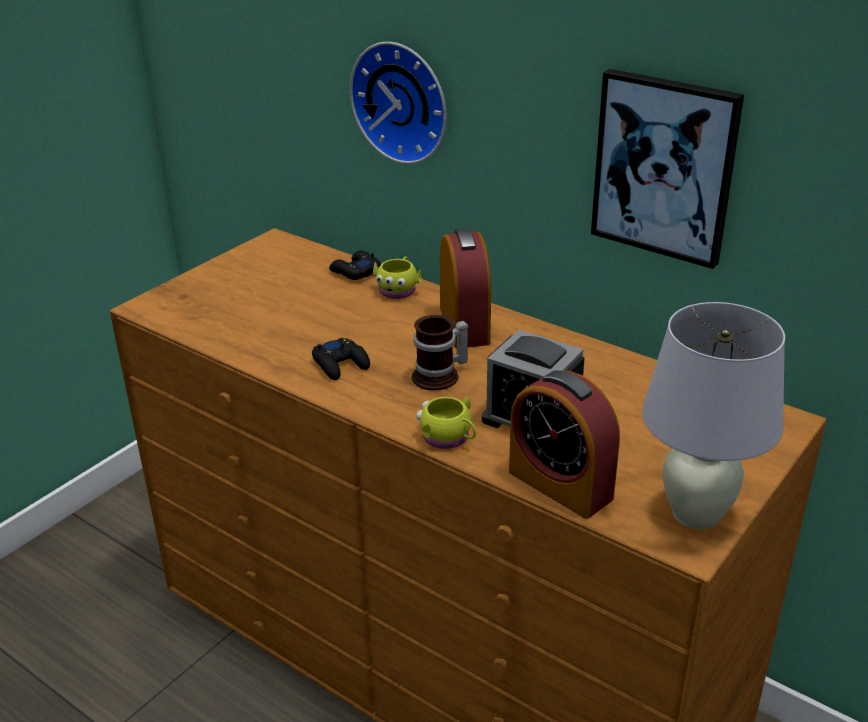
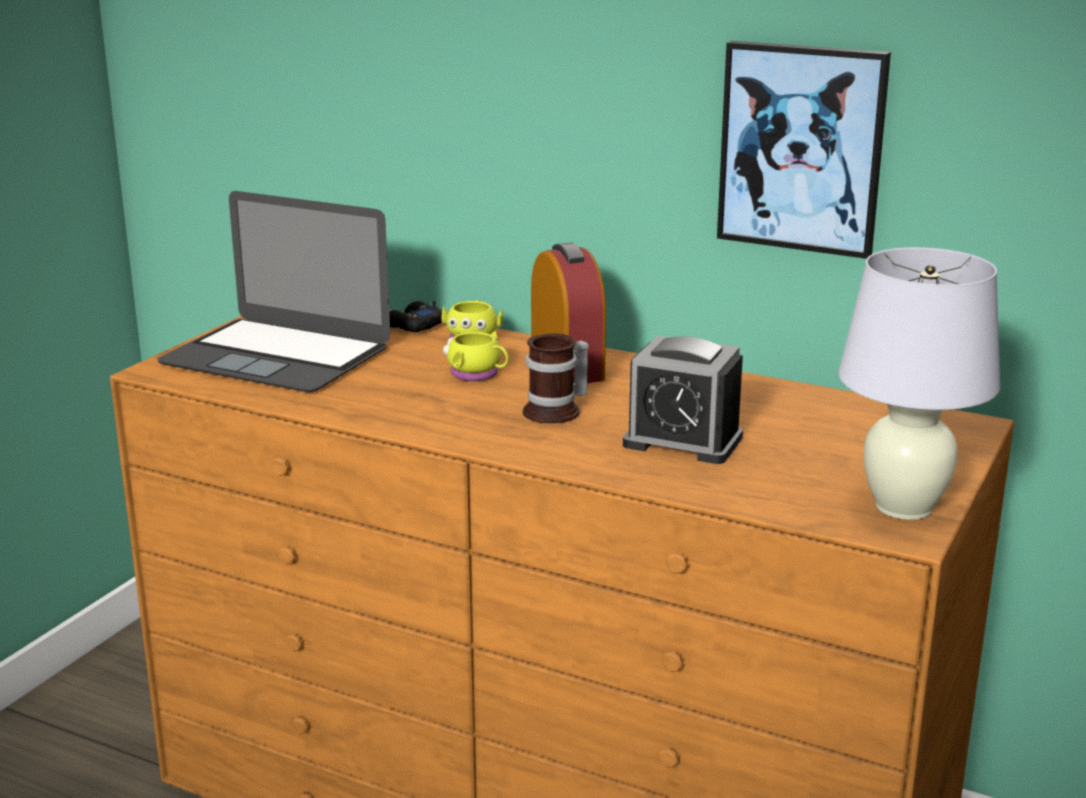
camera: 10 degrees left, 10 degrees down
(240, 297) = (276, 355): none -> laptop
(341, 364) = (431, 407): black game controller -> none
(403, 101) = (472, 109): wall clock -> none
(449, 438) = (591, 463): yellow mug -> yellow mug (478, 374)
(560, 485) = (739, 494): alarm clock -> none

